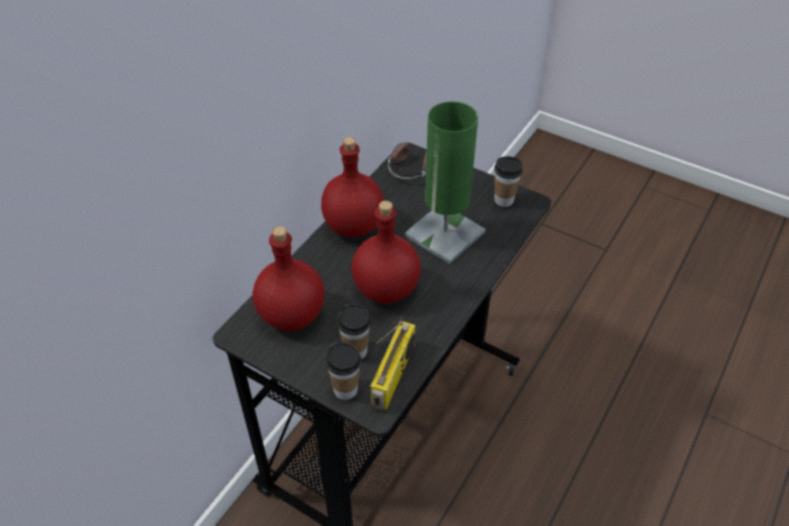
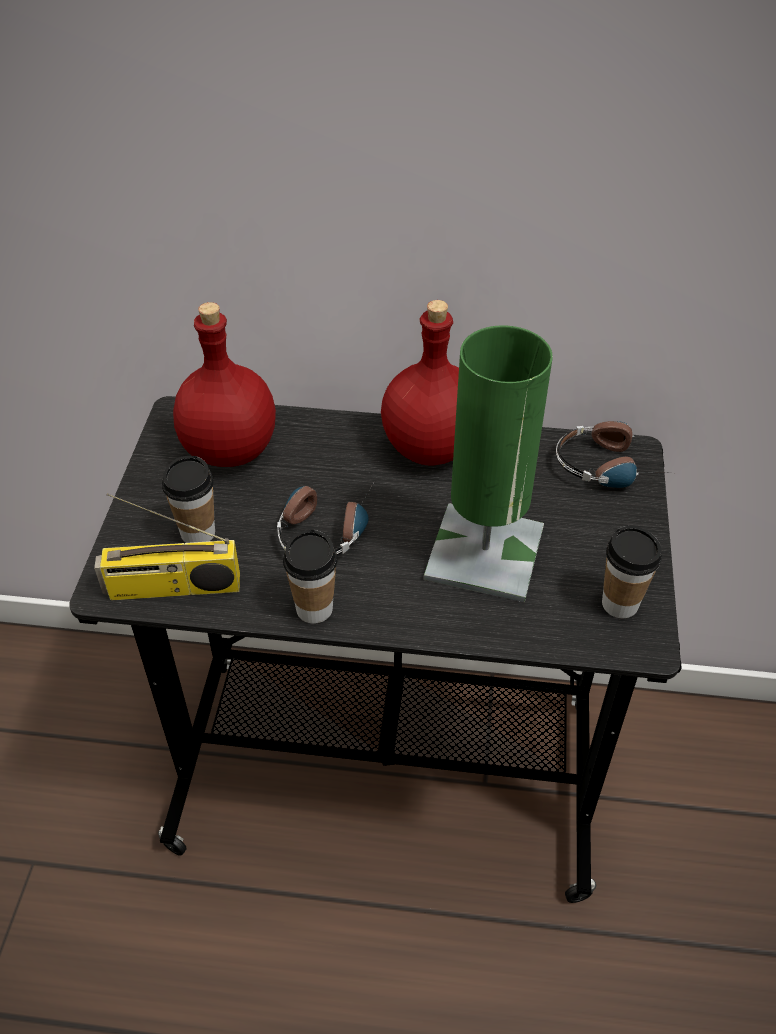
camera: 65 degrees right, 0 degrees up
(345, 389) = (128, 546): cup -> cup (314, 609)
(386, 290) = (326, 526): red bottle -> headphones

